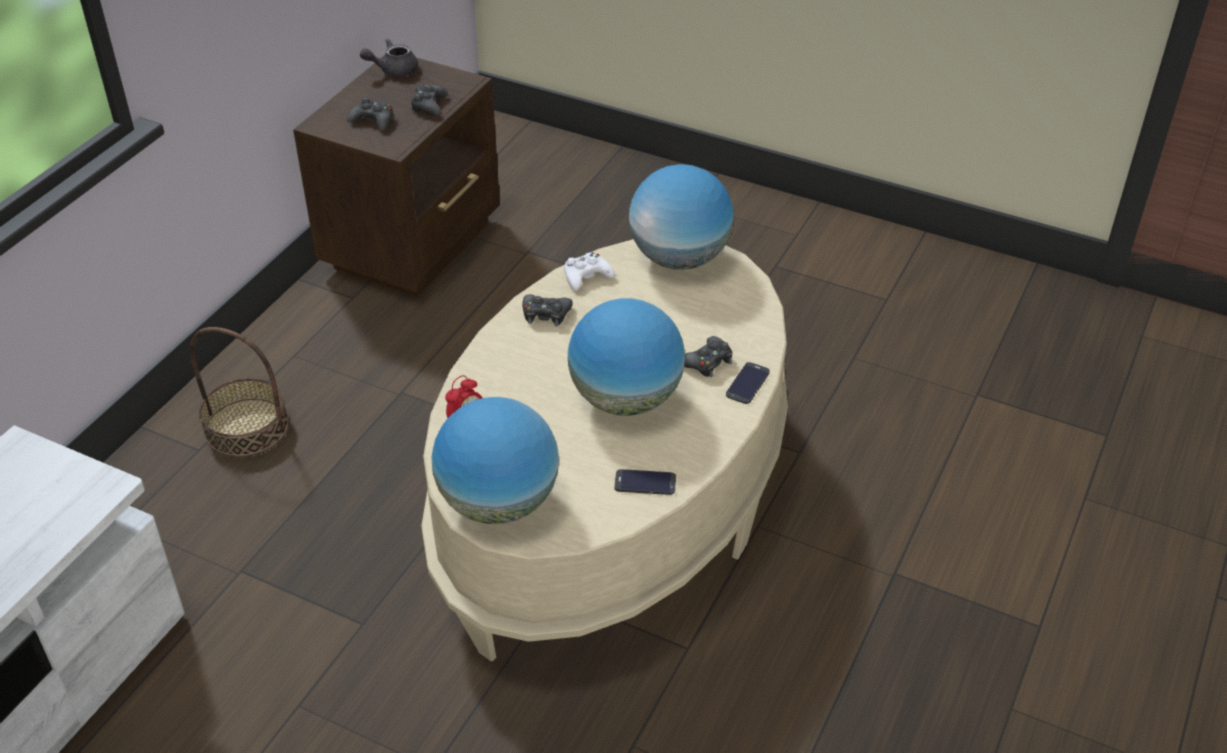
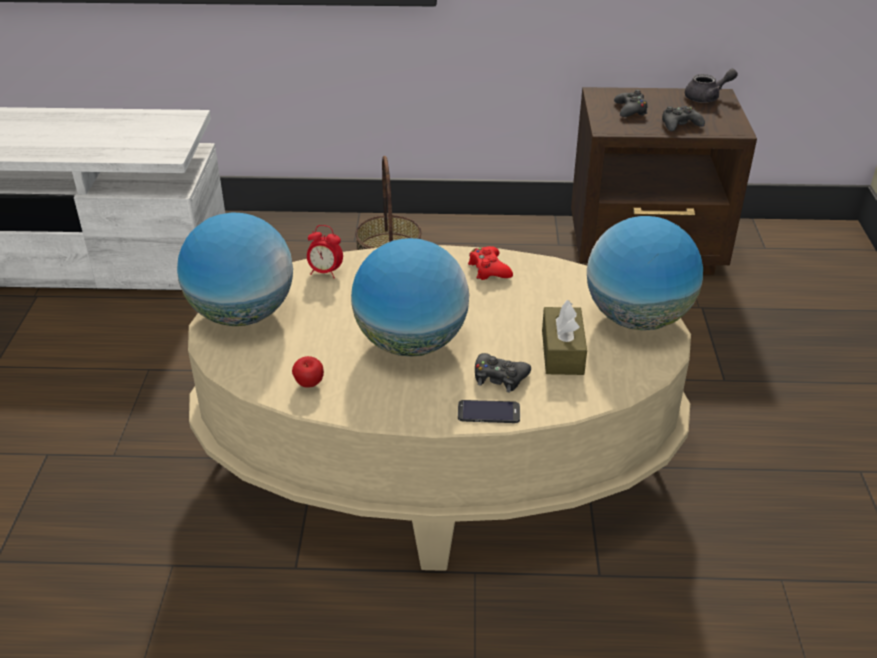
camera: 65 degrees right, 5 degrees down
(393, 70) = (707, 97): grey teapot -> grey teapot turned 120 degrees clockwise
(546, 314) = (489, 269): black game controller -> red game controller
(586, 277) = (559, 275): white game controller -> none
(645, 482) = (309, 385): phone -> apple
(696, 315) = (562, 352): none -> brown tissue box

